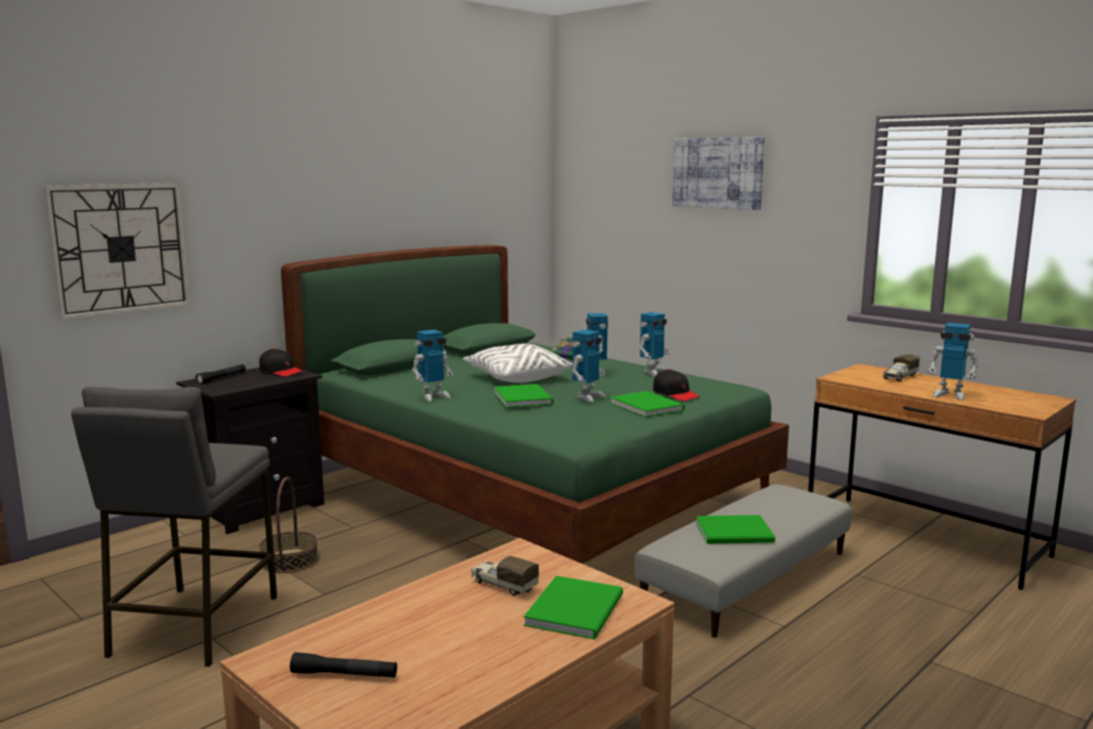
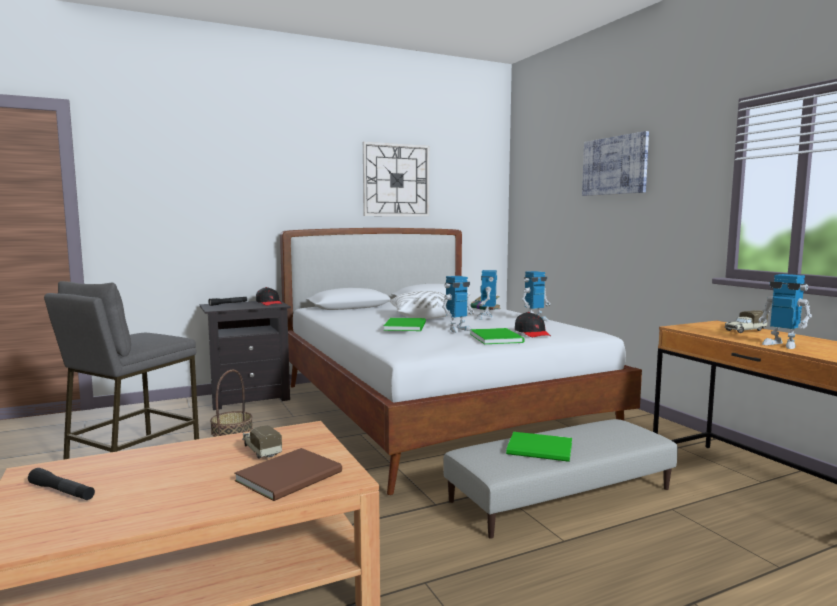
camera: 20 degrees right, 5 degrees down
(120, 249) = (166, 212): wall clock -> wall clock (396, 180)
(433, 396) = (347, 322): toy robot -> none
(529, 497) = (433, 412): green bed -> white bed
(578, 609) = (293, 476): green book -> brown book

